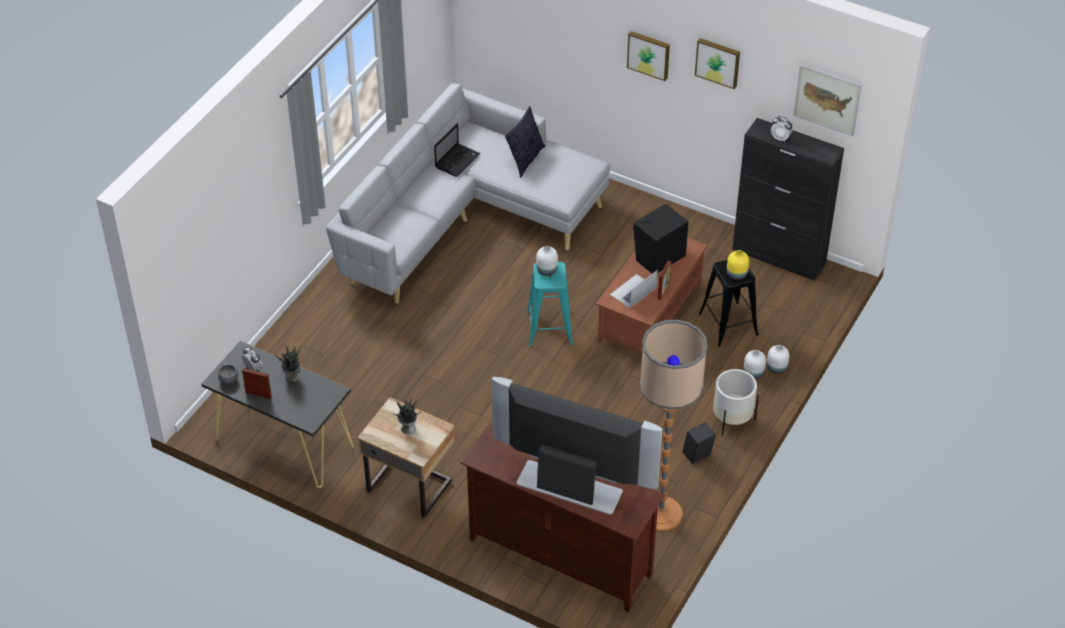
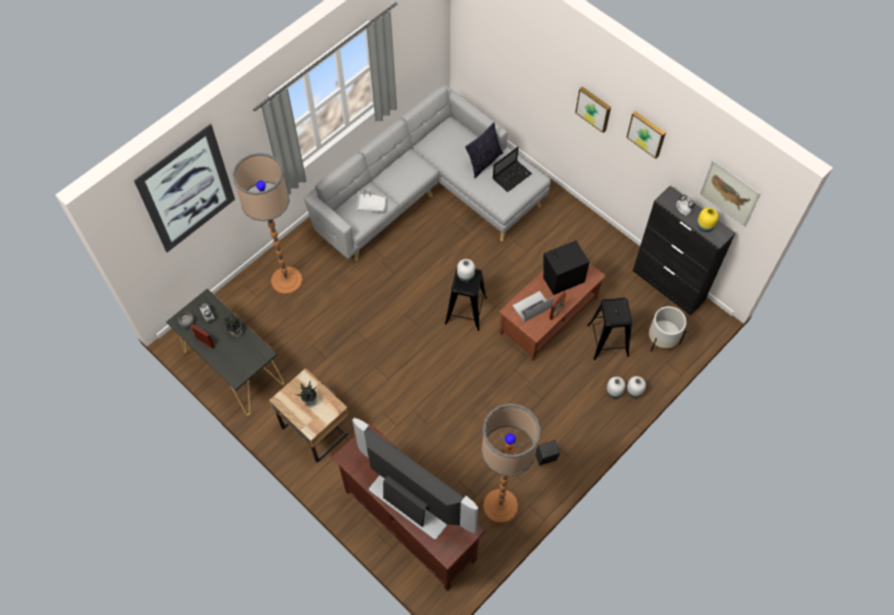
camera: 15 degrees right, 15 degrees up
(214, 204) = (187, 190): none -> picture
(318, 340) = (286, 280): none -> floor lamp
(406, 225) = (371, 204): none -> grey tray
(457, 160) = (430, 151): laptop -> laptop (512, 176)
(549, 327) = (465, 310): turquoise stool -> black stool
(732, 420) = (583, 431): white planter -> white planter (662, 340)
(737, 274) = (618, 315): yellow vase -> yellow vase (705, 226)

